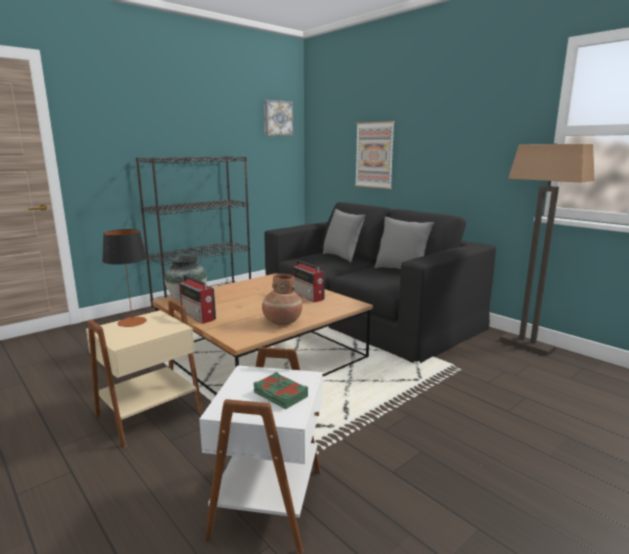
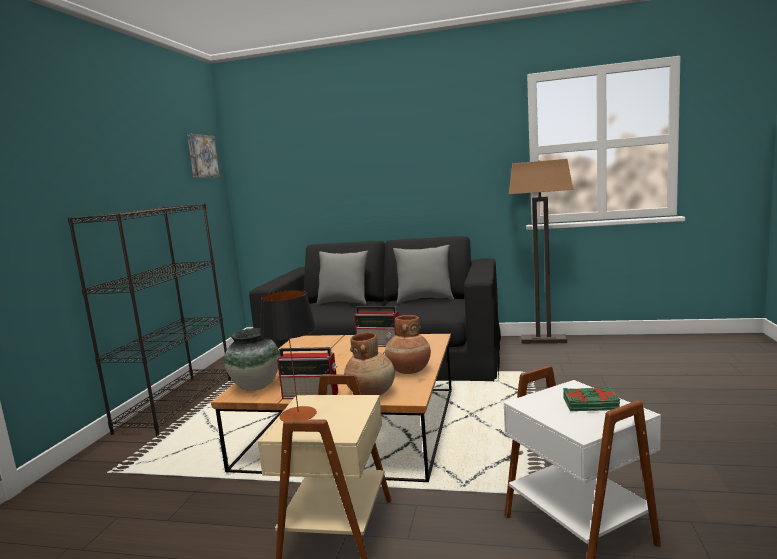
camera: 35 degrees left, 5 degrees down
(228, 328) = (371, 393): none -> brown vase
(374, 155) = (337, 189): picture -> none

